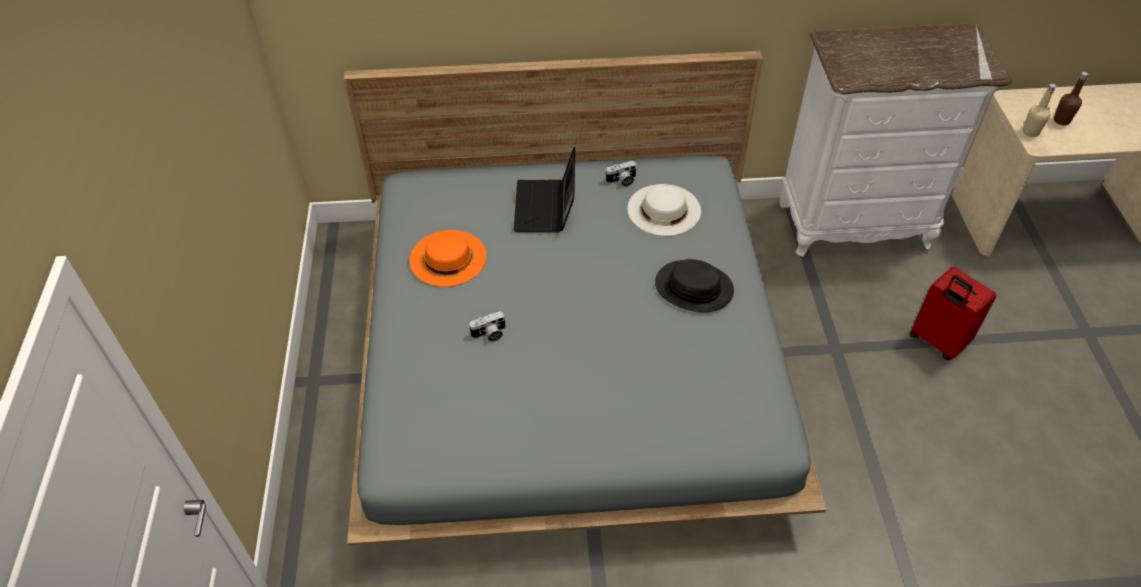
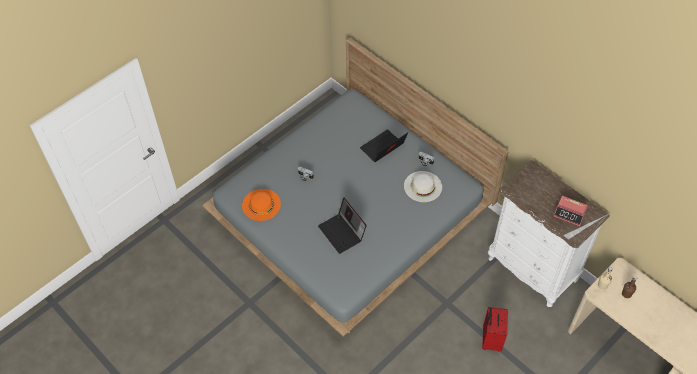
camera: 50 degrees right, 5 degrees up
(448, 258) = (326, 138): orange hat -> orange hat (261, 204)
(655, 358) = (342, 233): none -> laptop
(694, 287) = (390, 223): black hat -> none
(945, 52) = (570, 213): none -> alarm clock

